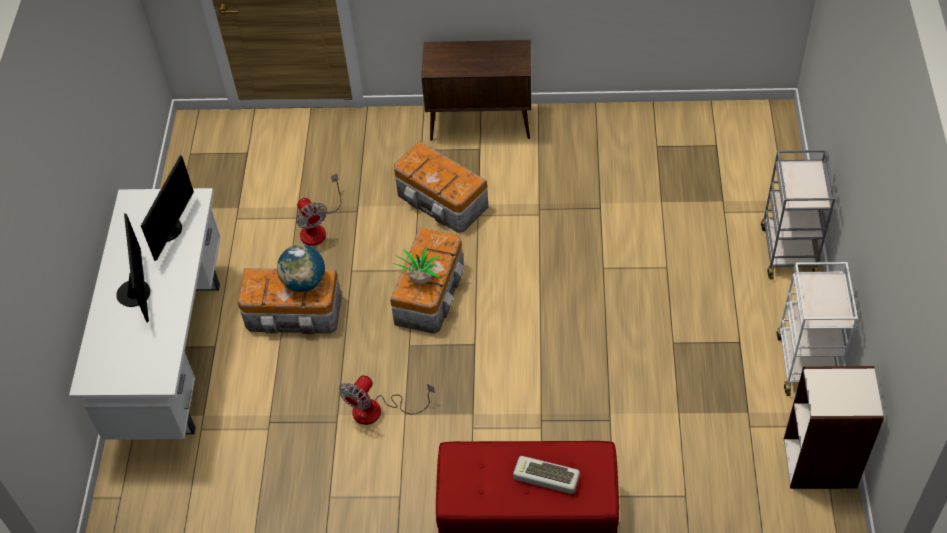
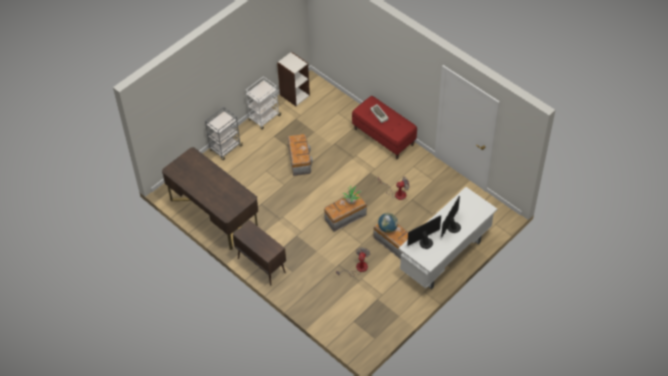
camera: 140 degrees left, 0 degrees up
(442, 201) = (307, 245): storage box -> storage box (299, 160)
(654, 138) = (214, 213): none -> brown desk

